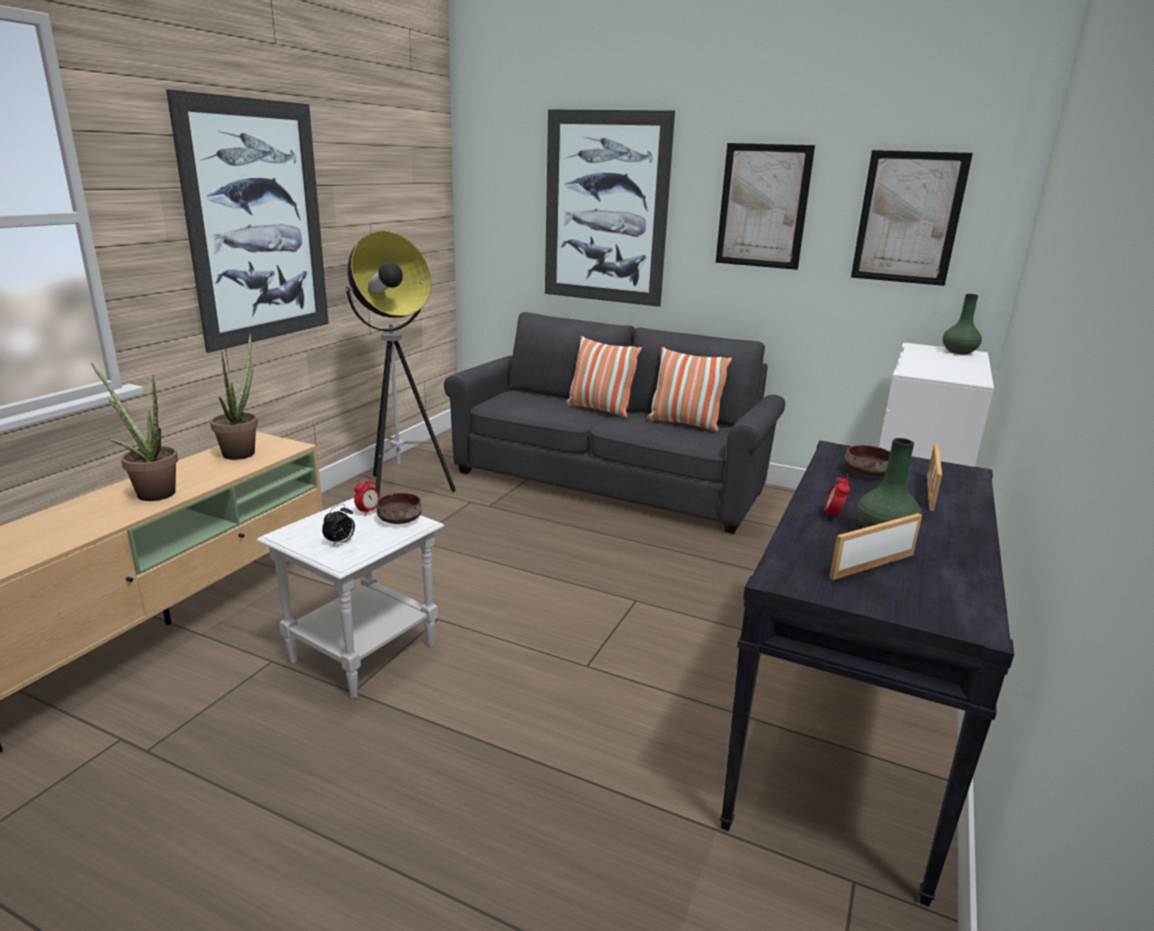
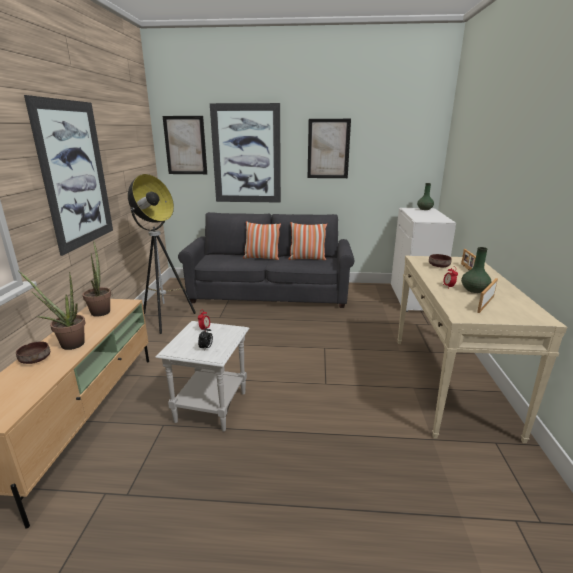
camera: 20 degrees left, 0 degrees up
(399, 520) = (225, 330): brown bowl -> brown bowl (35, 360)
(846, 734) = (450, 383): black console table -> beige console table
(908, 218) = (395, 150): picture -> picture (185, 145)

